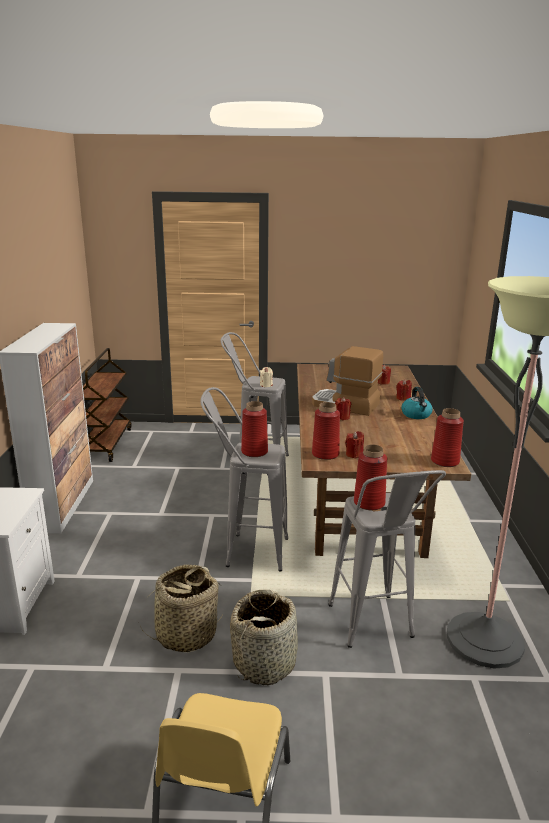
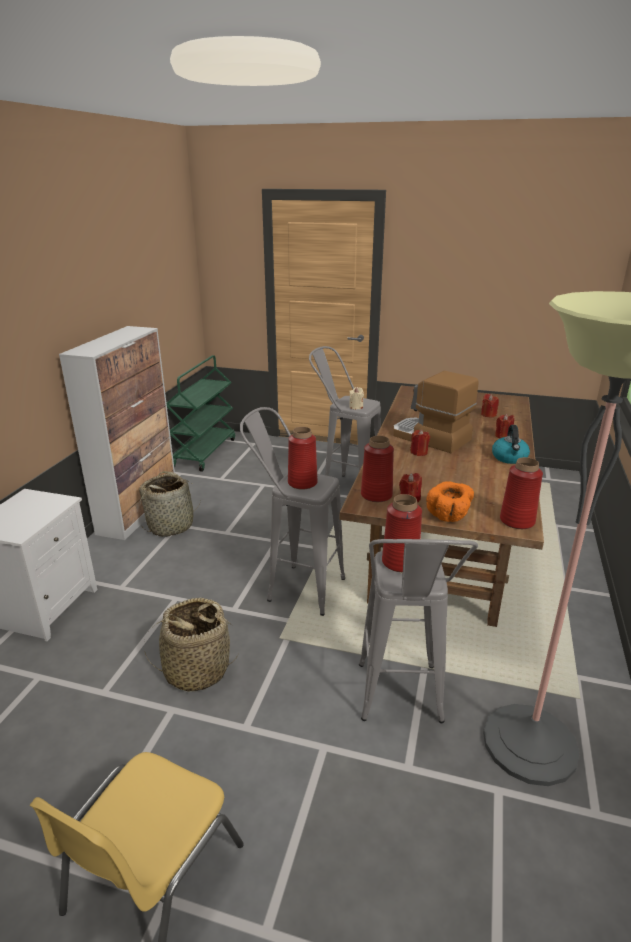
camera: 15 degrees right, 5 degrees up
(105, 444) = (204, 452): brown cart -> green cart
(265, 662) = (264, 719): basket -> basket (171, 525)
(392, 463) = (449, 516): none -> orange bowl

